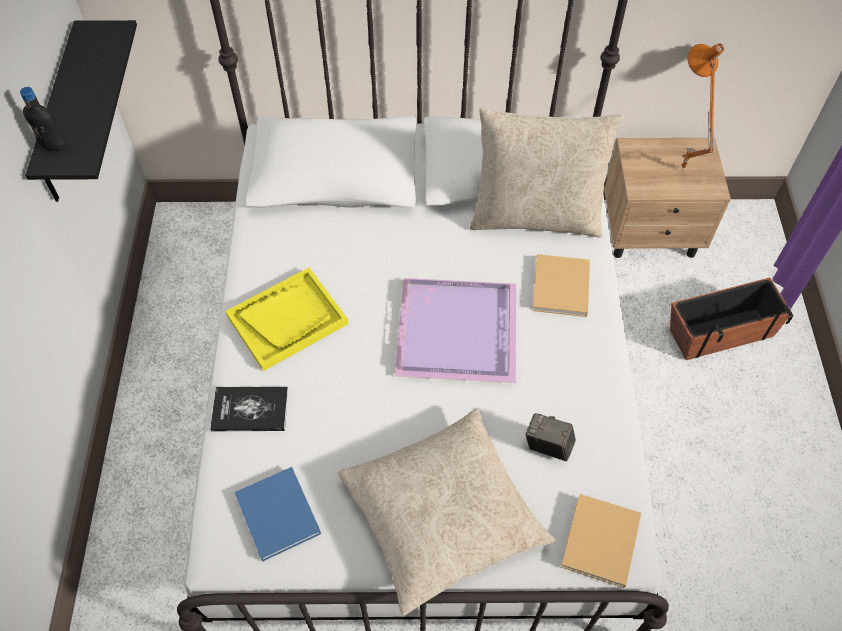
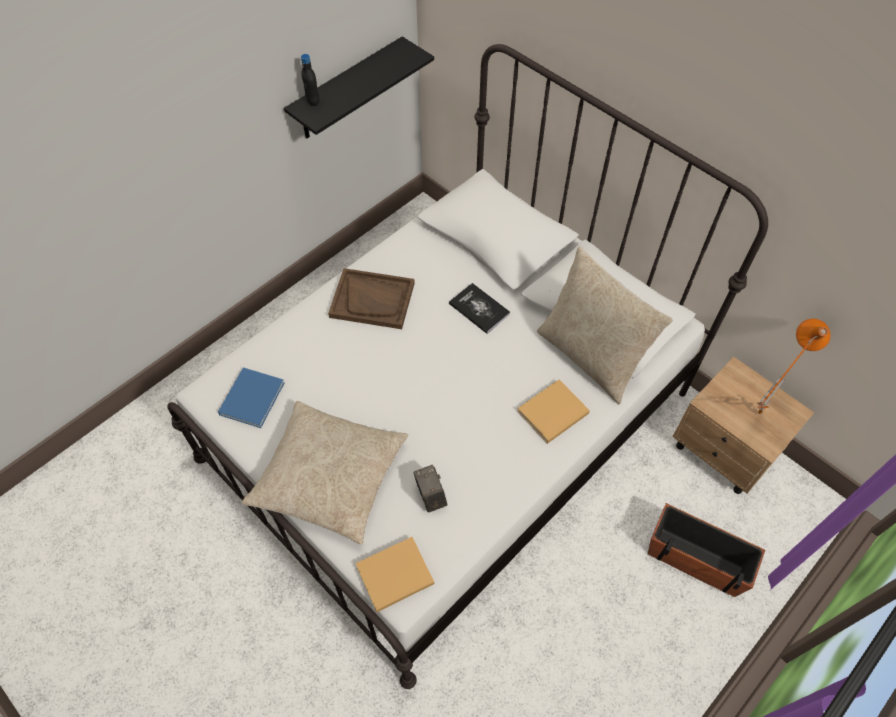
camera: 45 degrees right, 0 degrees up
(250, 410) = (299, 333): book -> book (479, 309)
(287, 319) = (372, 300): yellow tray -> brown tray
(455, 329) = (457, 382): purple tray -> none

